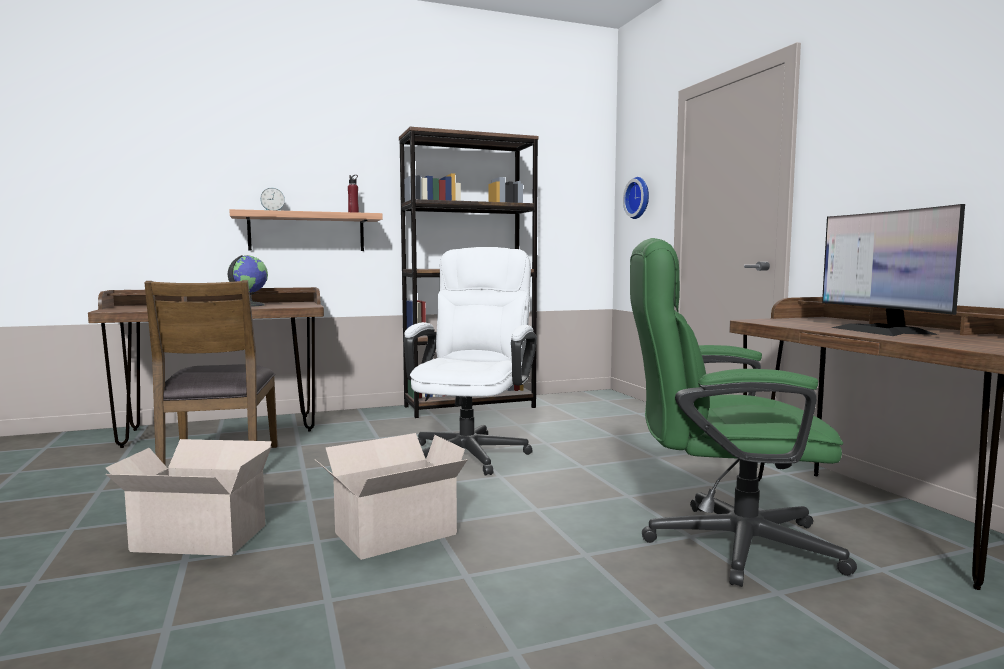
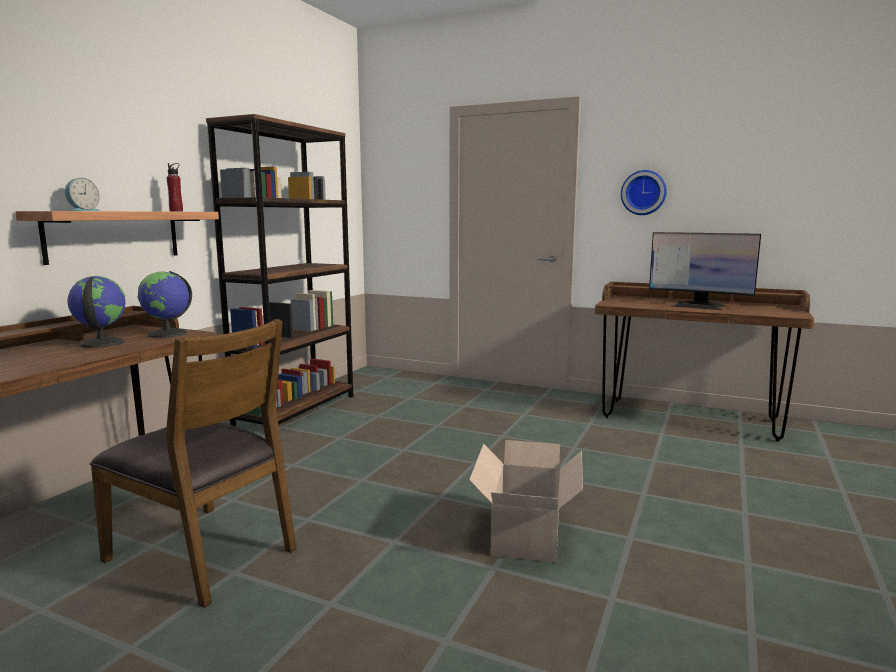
camera: 45 degrees left, 5 degrees up
(197, 537) = (398, 620): cardboard box -> none
(297, 305) = (168, 334): none -> globe
(472, 451) = (404, 449): white office chair -> none
(639, 198) = (400, 194): wall clock -> wall clock (643, 193)
(721, 543) = (672, 458): green office chair -> none

